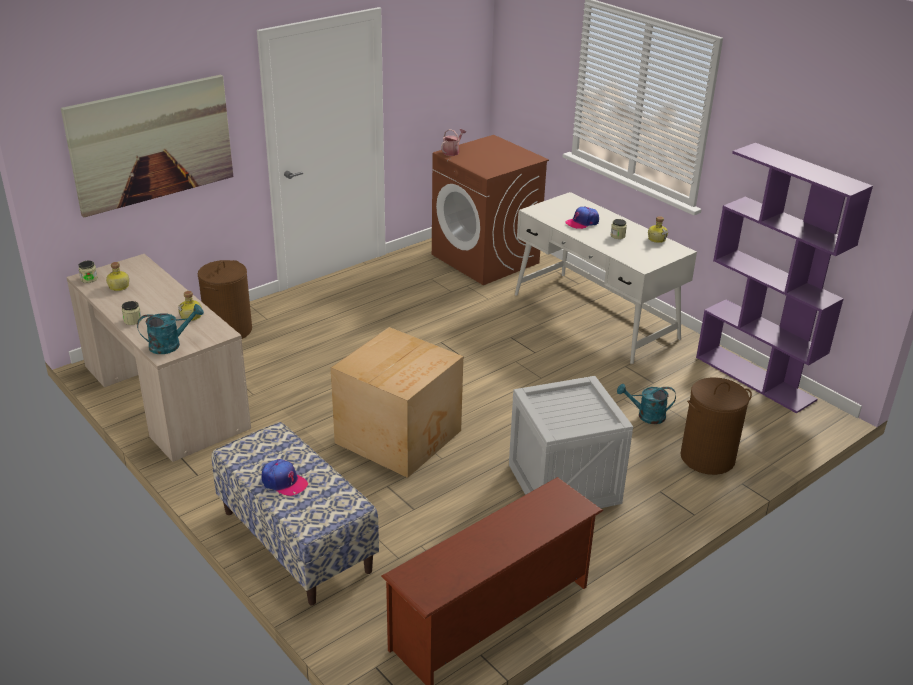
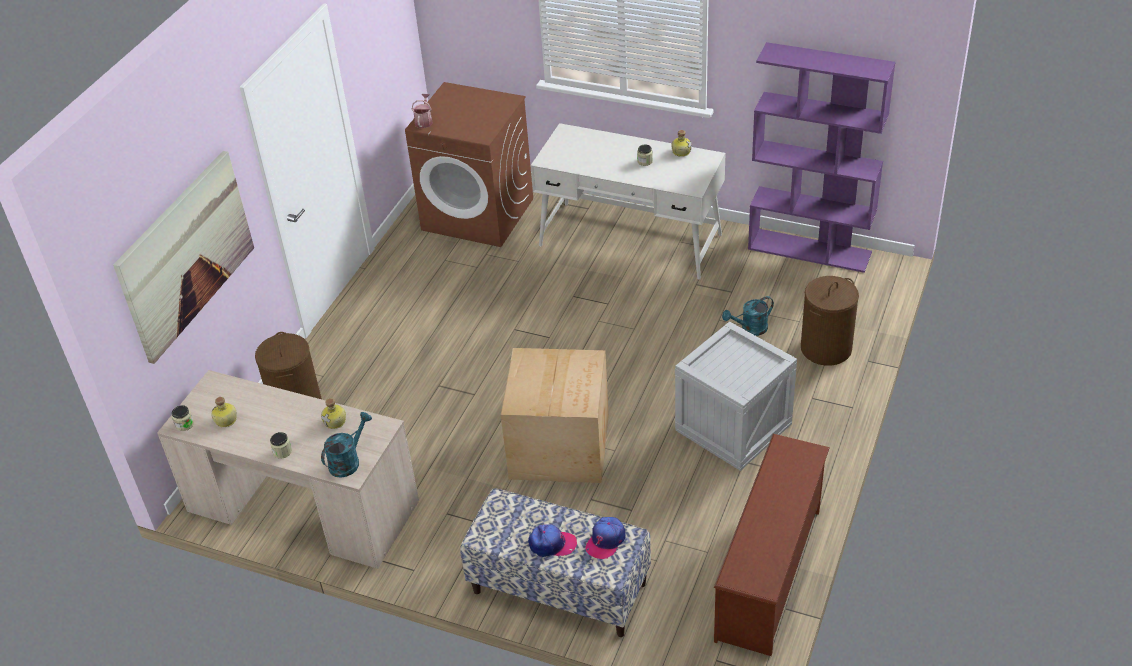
camera: 25 degrees left, 10 degrees up
(582, 222) = (601, 157): cap -> cap (605, 541)

